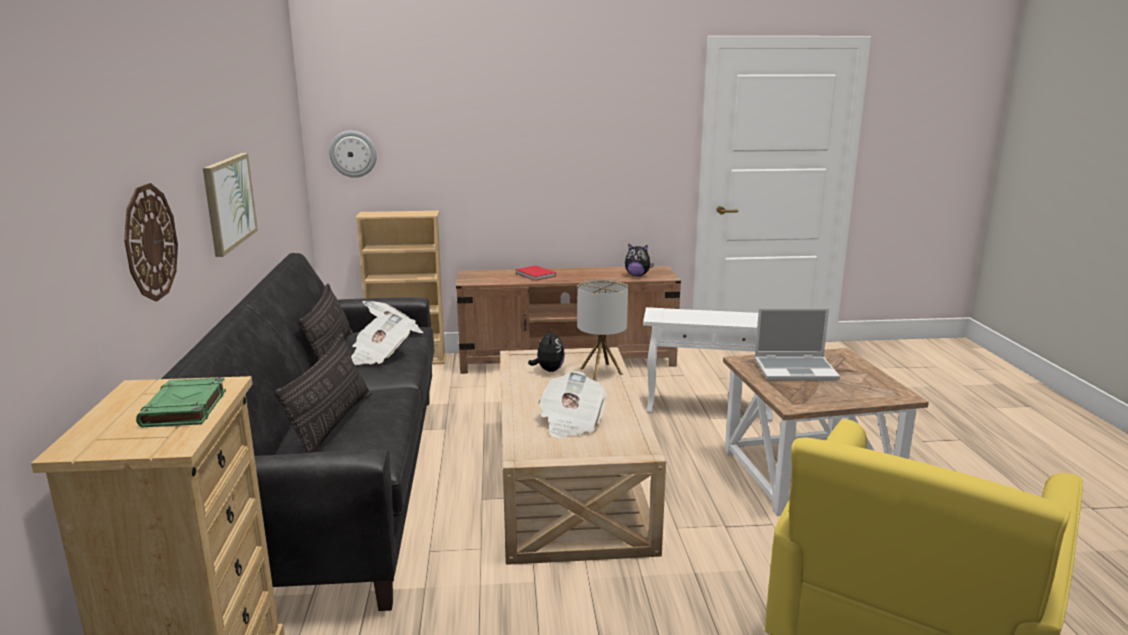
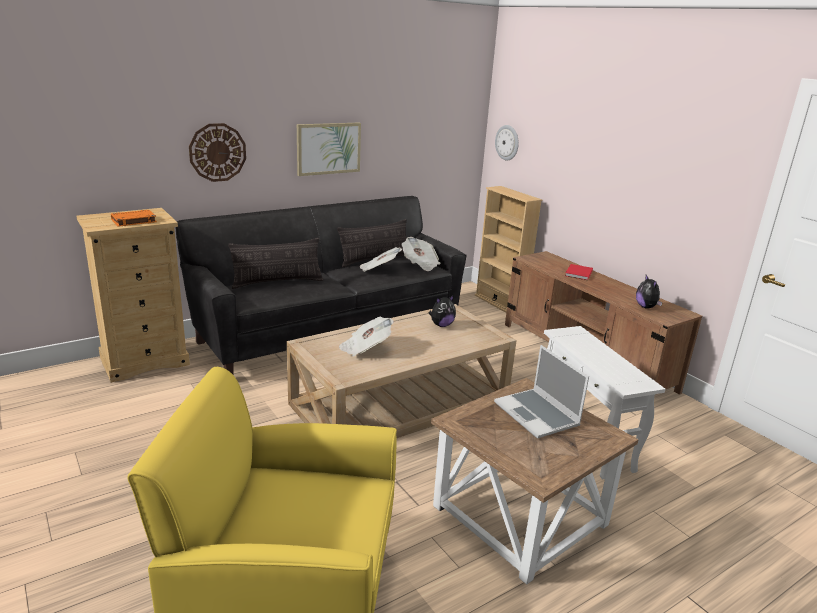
camera: 60 degrees right, 5 degrees up
(184, 409) = (133, 221): green book -> orange book
(601, 371) = (459, 342): table lamp -> none

